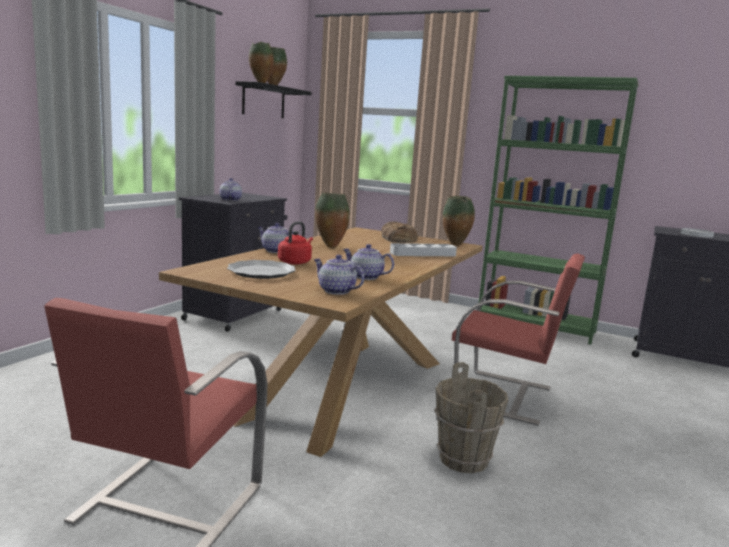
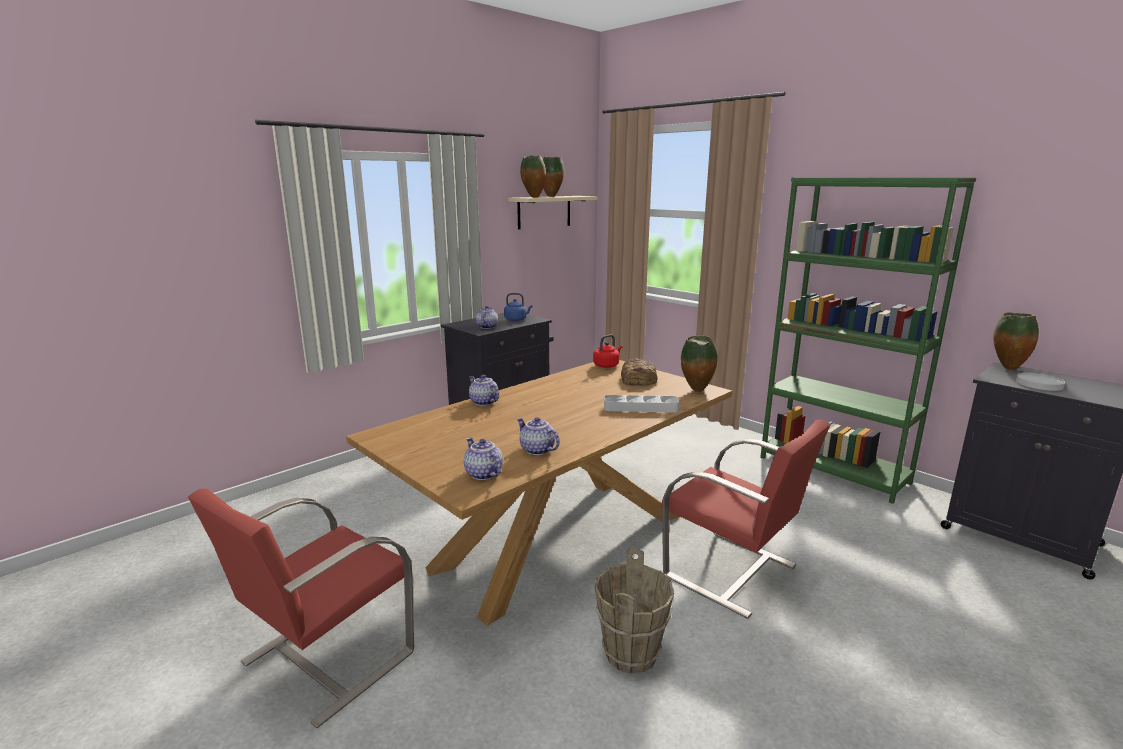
camera: 20 degrees right, 5 degrees up
(253, 197) = (516, 319): none -> blue kettle
(261, 272) = (437, 439): plate -> none
(263, 101) = (544, 212): black shelf -> beige shelf
(295, 262) = (486, 422): red kettle -> red kettle (607, 365)
(330, 246) = (547, 394): vase -> vase (1007, 368)

